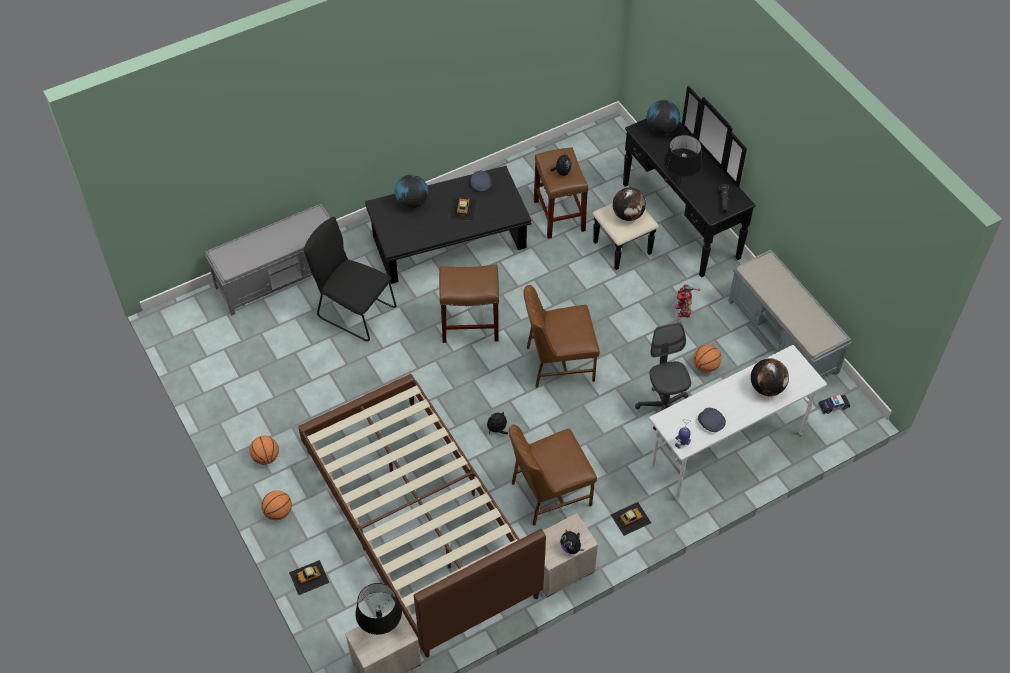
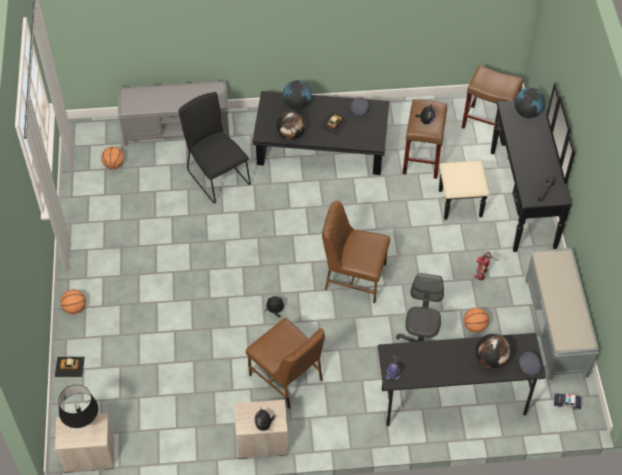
camera: 25 degrees right, 0 degrees up
(266, 457) = (89, 263): basketball -> basketball (114, 165)
(419, 522) = (174, 359): brown bed -> none
(469, 326) = (299, 220): brown stool -> brown stool (487, 123)
(549, 493) = (287, 377): brown chair -> brown chair turned 135 degrees counterclockwise
(628, 215) = (467, 176): globe -> globe (291, 135)
(630, 518) = (341, 425): toy car -> none
(679, 185) = (514, 165): black table lamp -> none
(710, 423) = (426, 369): grey cap -> grey cap (528, 365)
(727, 450) = (452, 402): white desk -> black desk

